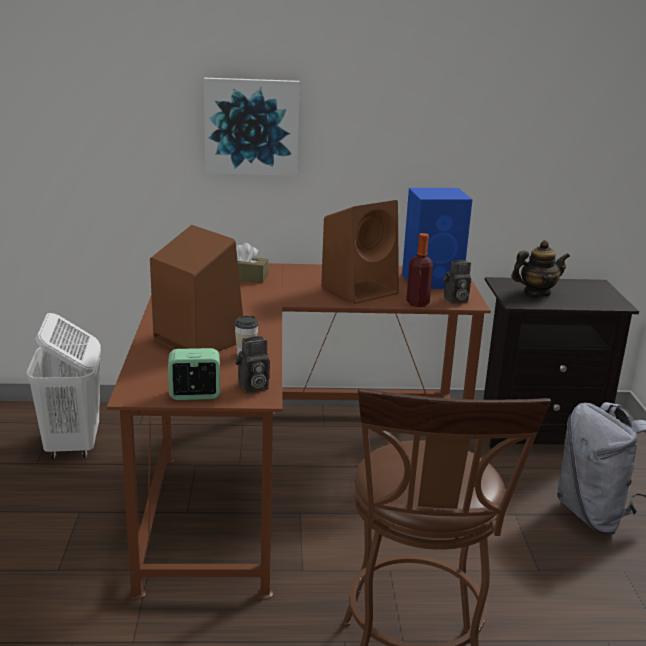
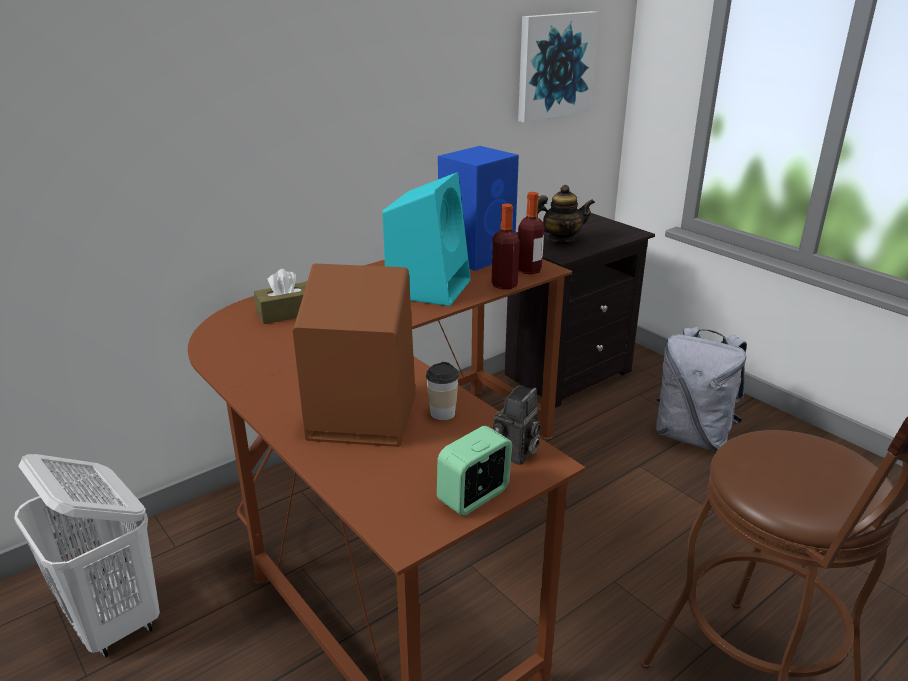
camera: 35 degrees left, 5 degrees up
(251, 126) = (236, 112): picture -> picture (555, 65)
(360, 289) = (429, 287): brown speaker -> turquoise speaker
(455, 300) = (529, 270): camera -> bottle
(536, 293) = (560, 241): teapot -> teapot turned 45 degrees clockwise

